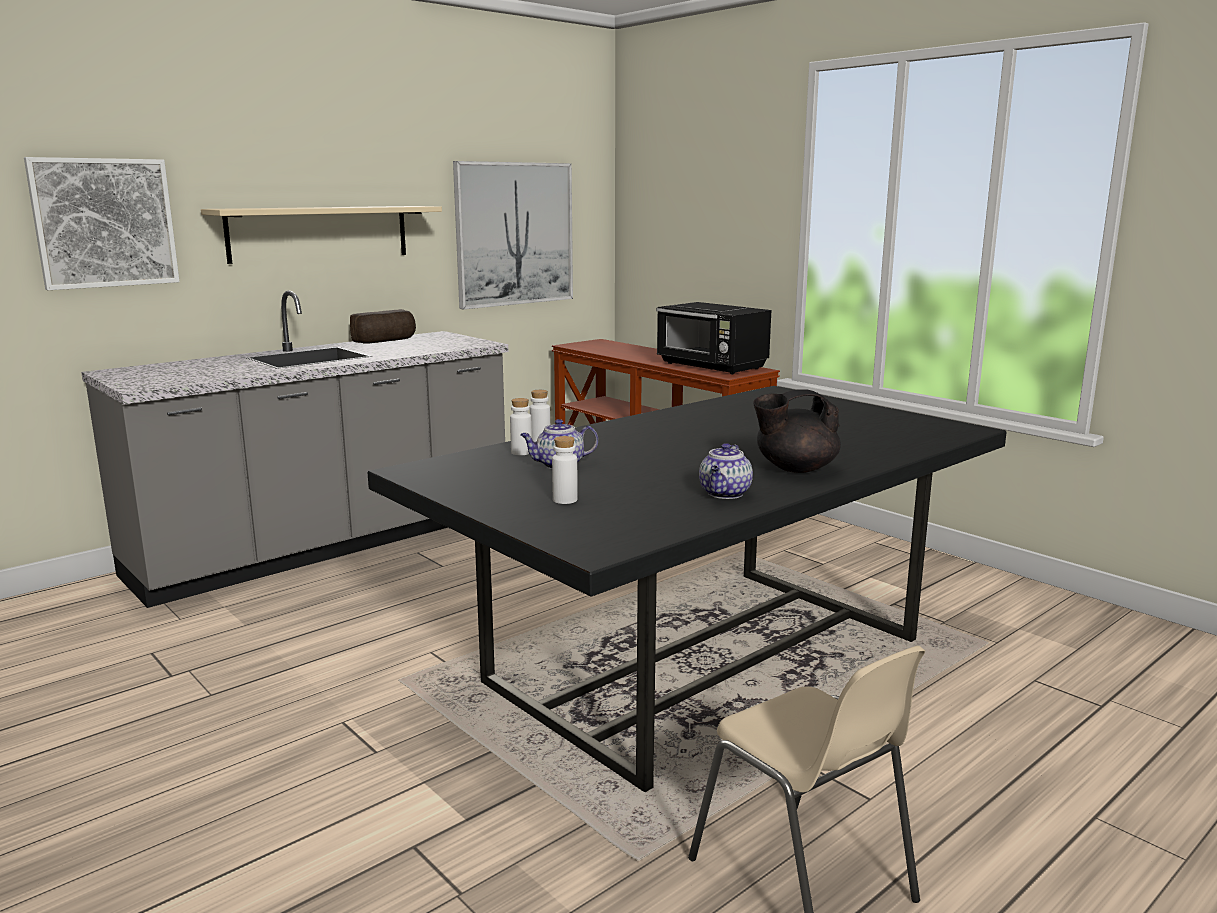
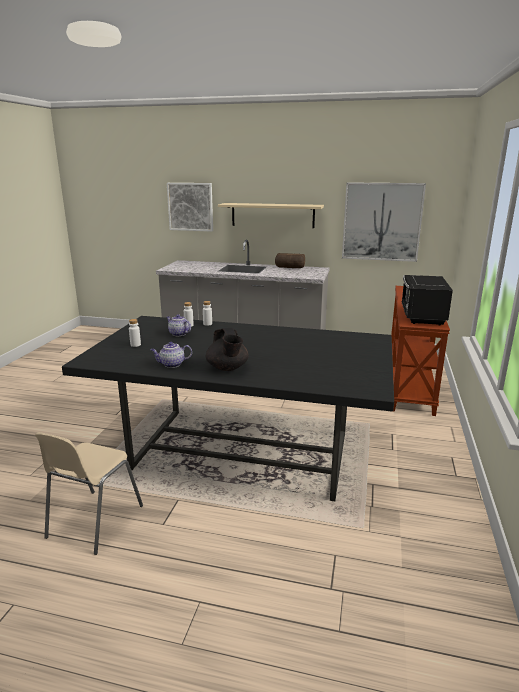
camera: 55 degrees right, 5 degrees up
(794, 468) = (227, 368): black teapot -> black teapot turned 150 degrees counterclockwise

